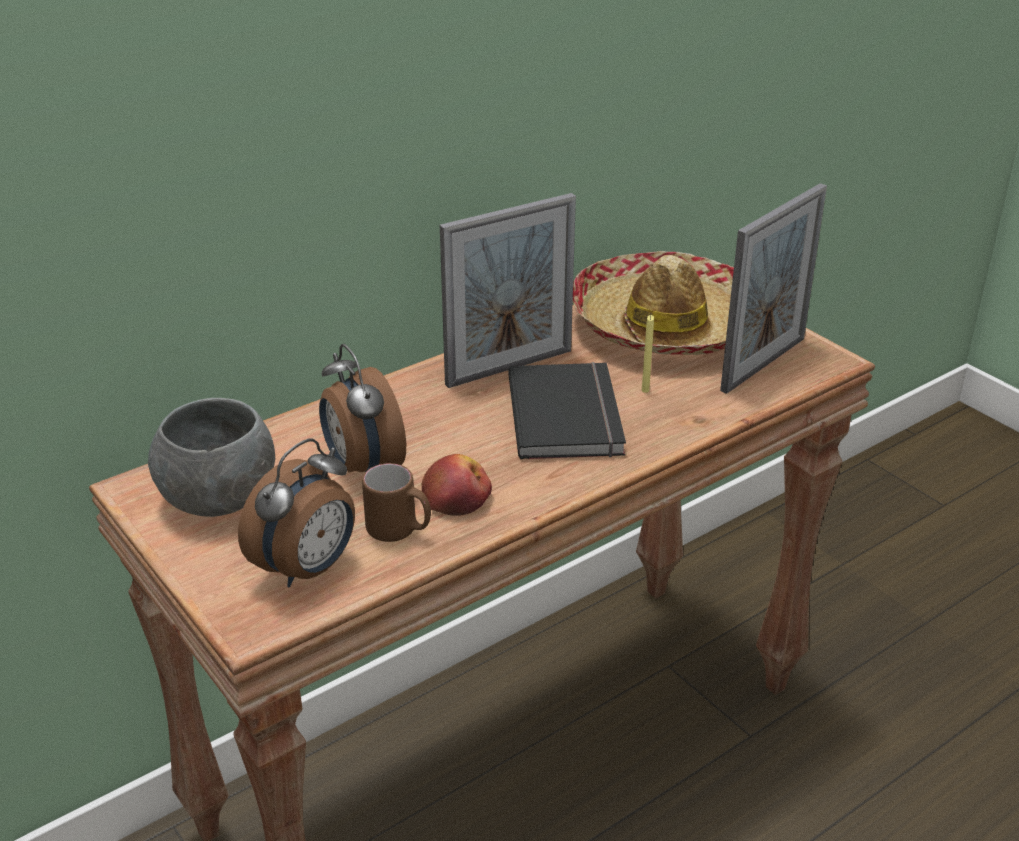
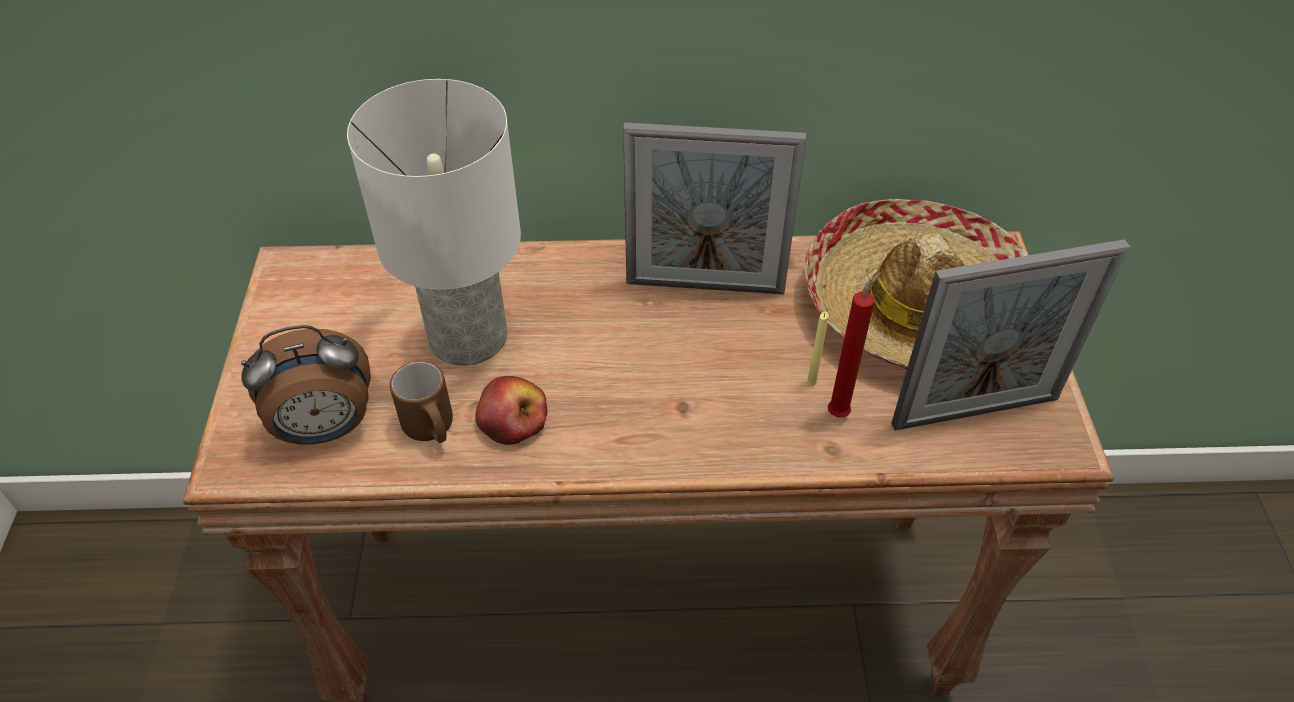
camera: 35 degrees right, 15 degrees up
(218, 499) = (330, 313): grey bowl -> none
(362, 467) = (469, 338): alarm clock -> white table lamp
(569, 415) = (706, 374): black book -> none
(682, 398) = (840, 412): none -> red candle

